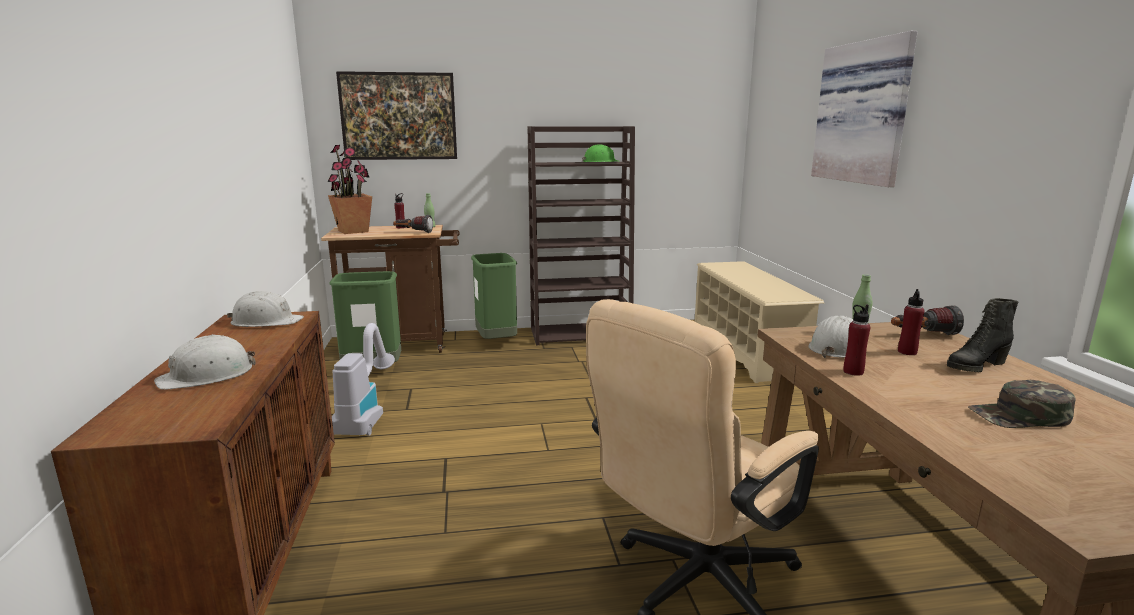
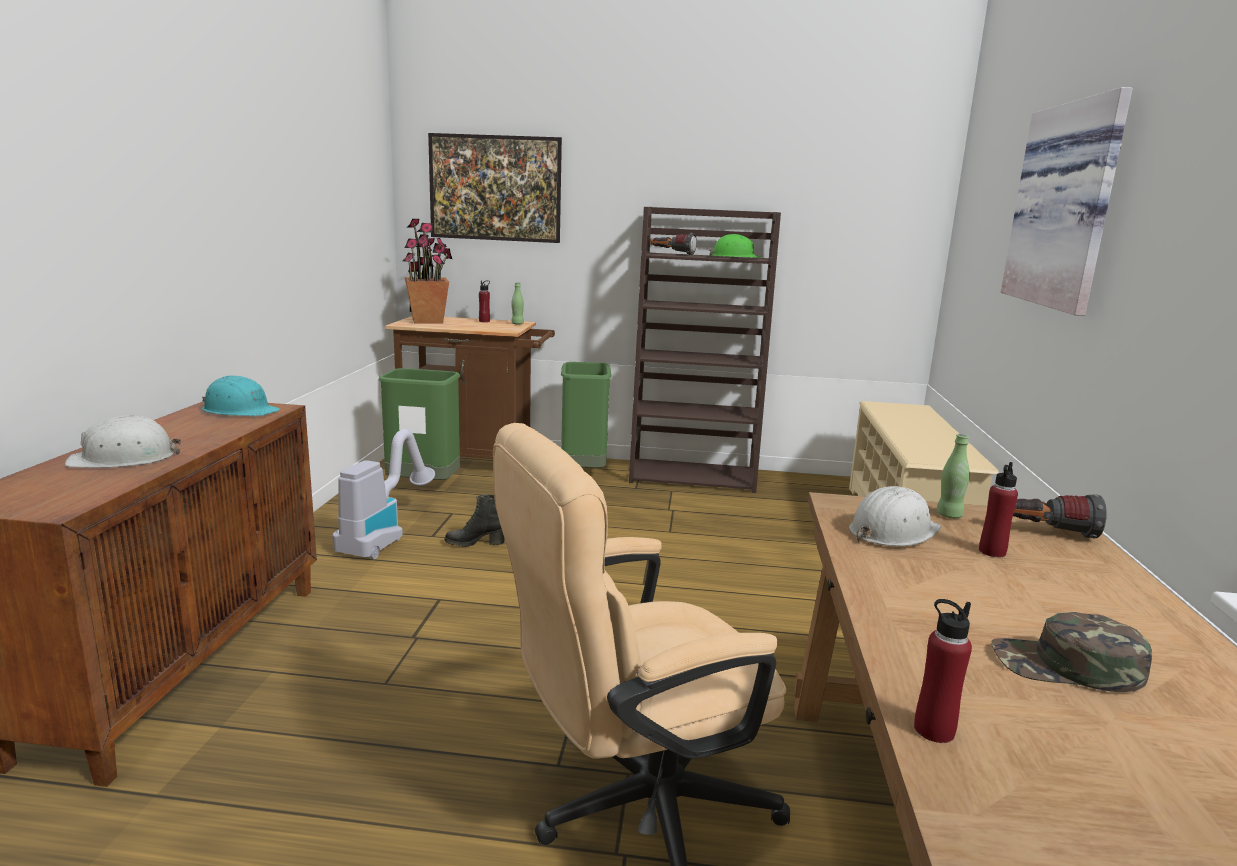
camera: 15 degrees right, 0 degrees up
(266, 321) = (240, 410): white hard hat -> turquoise hard hat
(413, 232) = (491, 328): flashlight -> flashlight (672, 254)
(853, 372) = (878, 566): red bottle -> red bottle (933, 730)
(975, 366) = (1078, 586): black boot -> black boot (475, 543)

